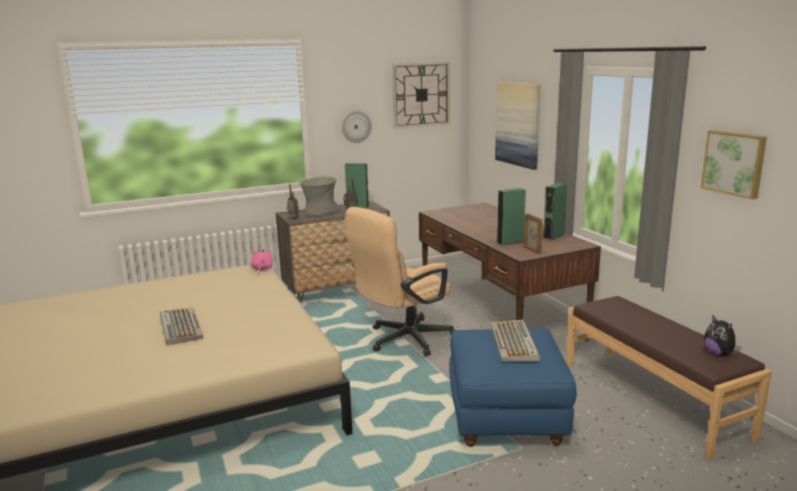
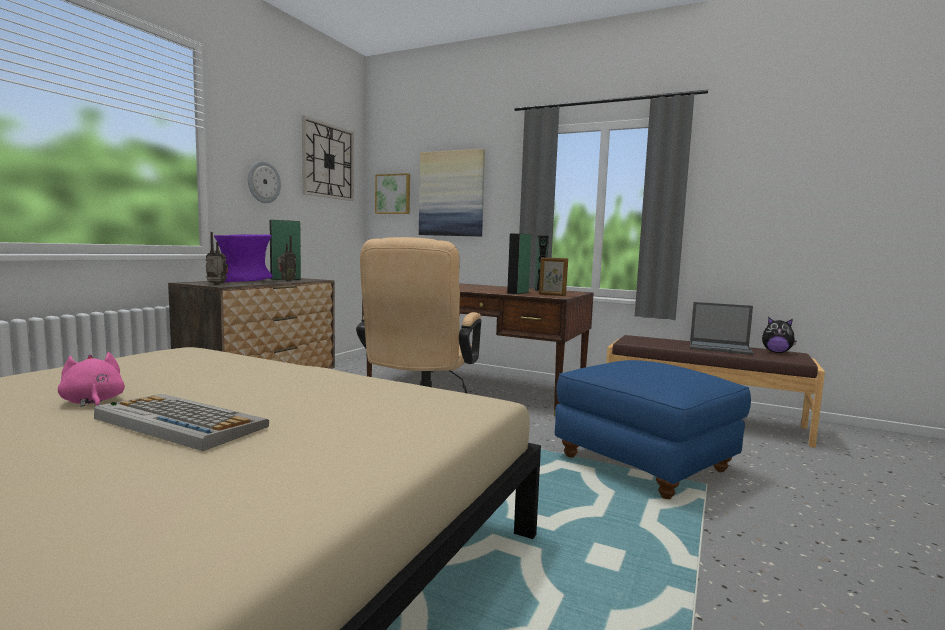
camera: 40 degrees left, 10 degrees down
(262, 269) = (202, 350): pink plush toy -> pink plush toy (92, 402)
(320, 212) = (244, 281): grey vase -> purple vase
(514, 342) = (654, 365): keyboard -> none
(667, 334) = (720, 348): none -> laptop
(734, 163) = (734, 192): picture -> picture (393, 194)

